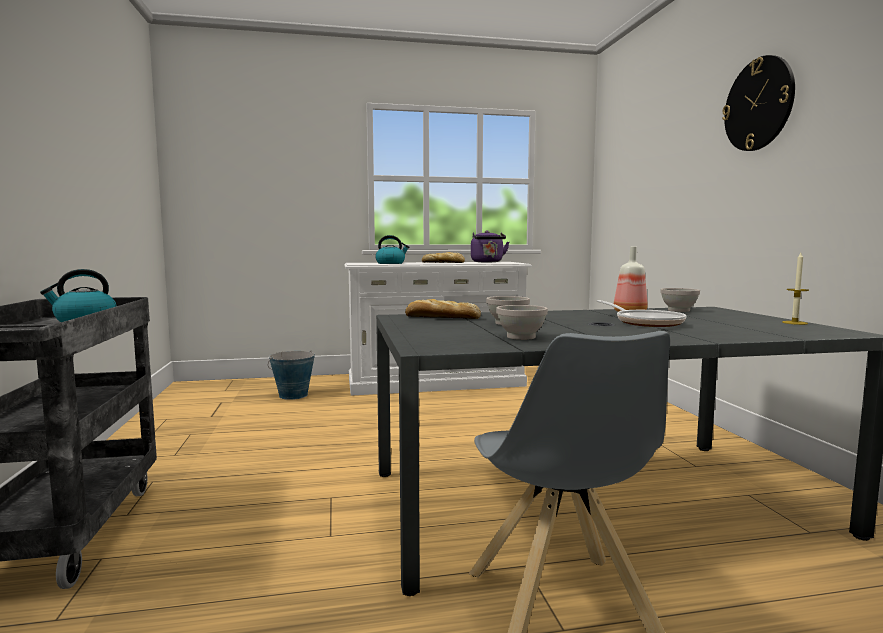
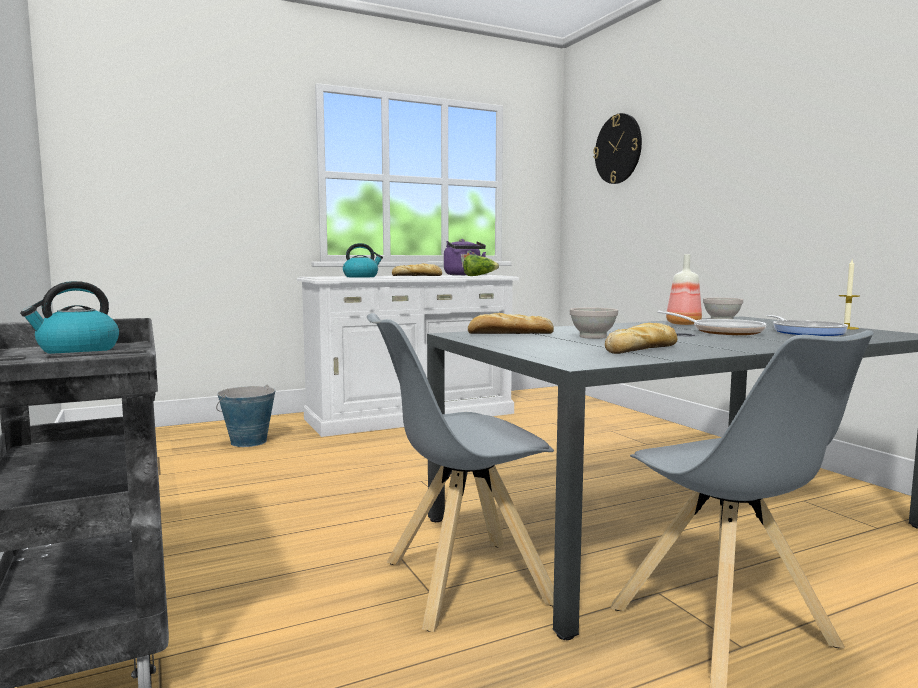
camera: 15 degrees left, 0 degrees up
(362, 531) = (462, 582): none -> grey chair
(496, 263) = (479, 276): none -> lettuce
(521, 337) = (642, 349): white bowl -> bread
(736, 326) = (806, 332): none -> frying pan
(758, 104) = (770, 113): wall clock -> wall clock (618, 149)

